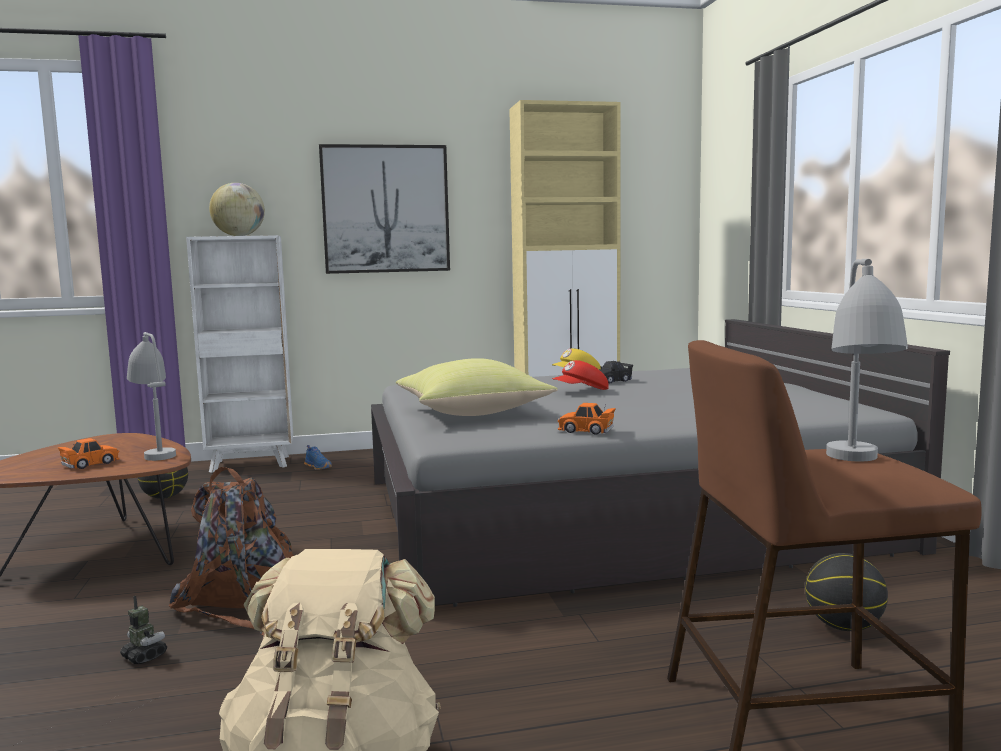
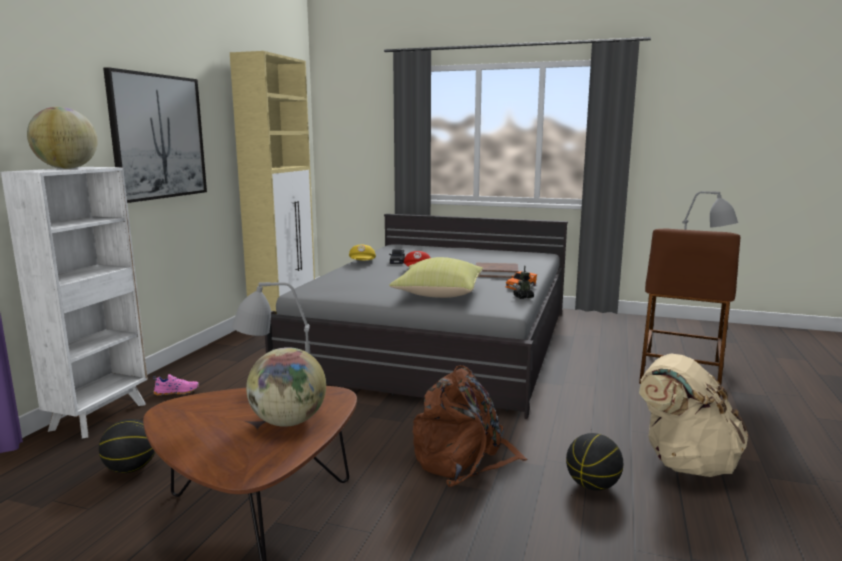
camera: 60 degrees left, 5 degrees up
(90, 464) = (288, 422): orange toy car -> globe
(144, 656) = (519, 505): toy robot -> toy robot (523, 297)
(319, 467) = (177, 392): blue shoe -> pink shoe
(651, 412) = (496, 273): none -> brown book
(844, 627) = (615, 346): basketball -> basketball (592, 485)

